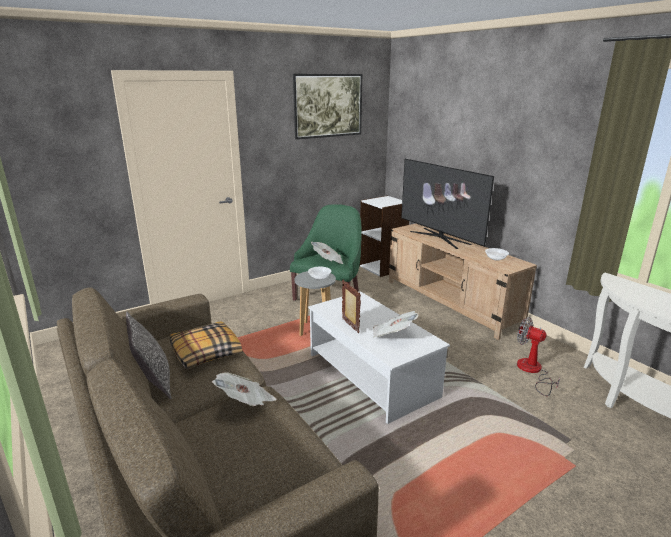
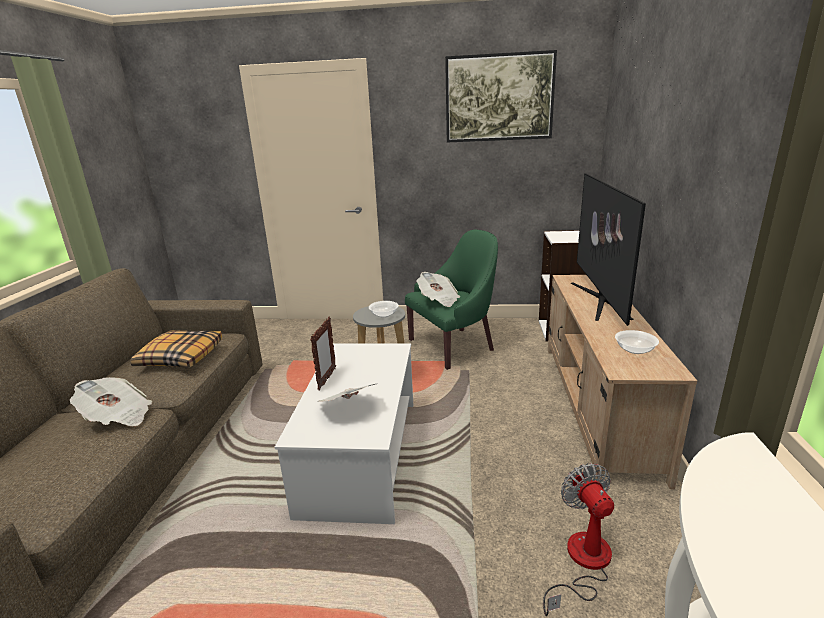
camera: 40 degrees right, 0 degrees up
(154, 382) = (118, 369): pillow -> none

